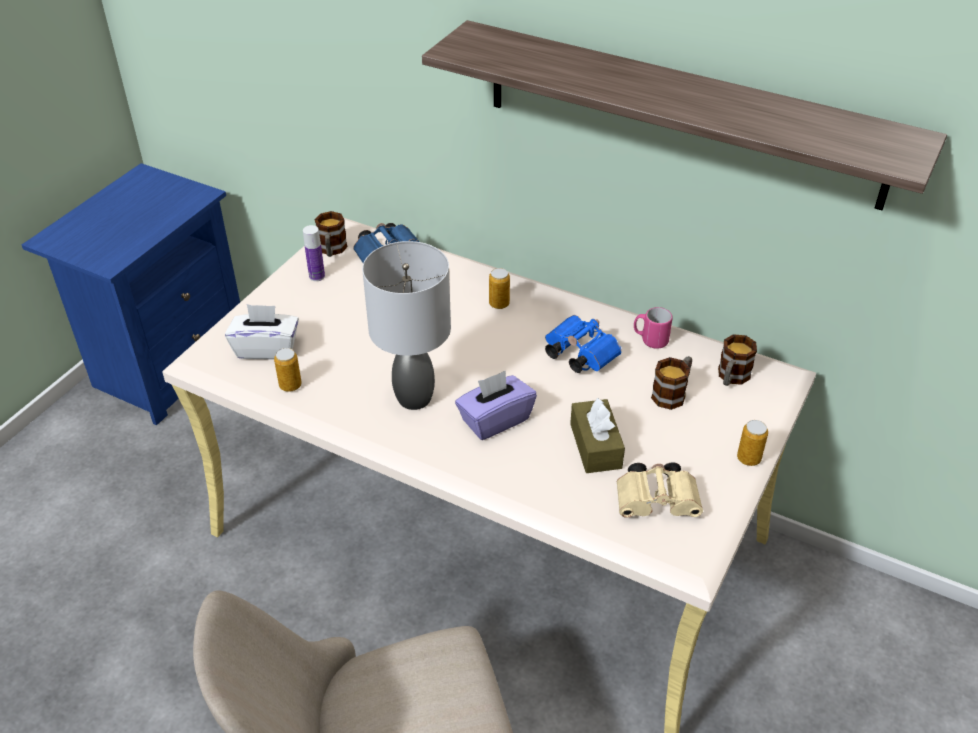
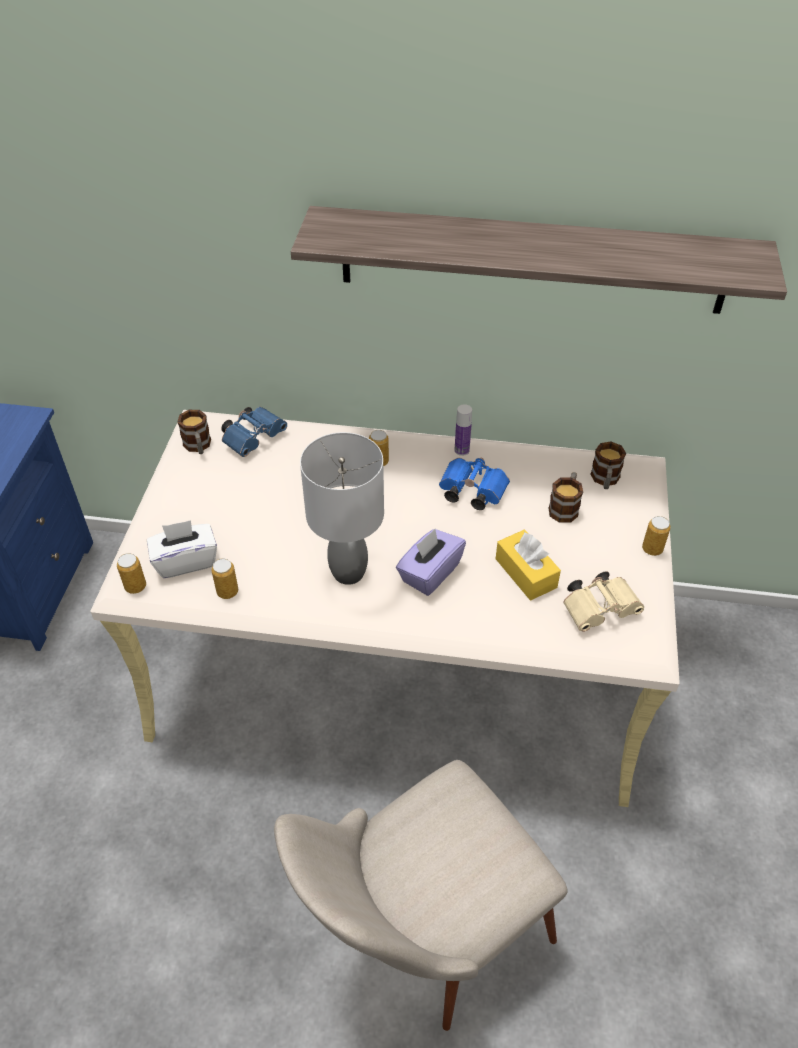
camera: 20 degrees left, 5 degrees up
(210, 359) = (135, 586): none -> can
(317, 276) = (197, 476): bottle -> bottle (461, 450)
(595, 446) = (526, 573): brown tissue box -> yellow tissue box
(650, 340) = (523, 463): pink mug -> none

